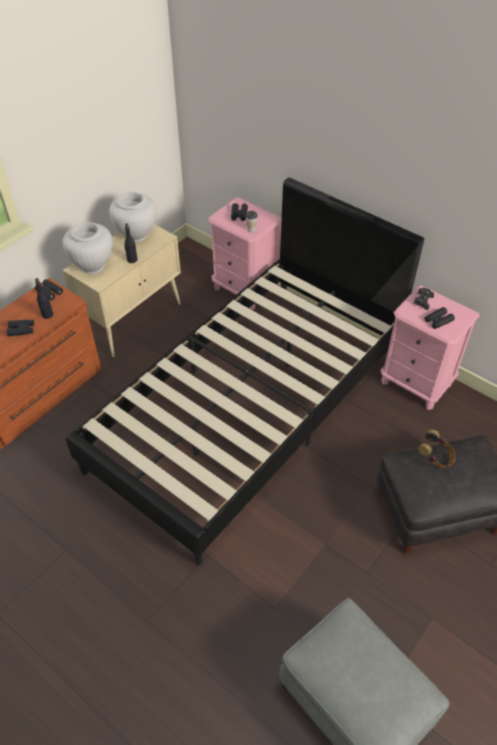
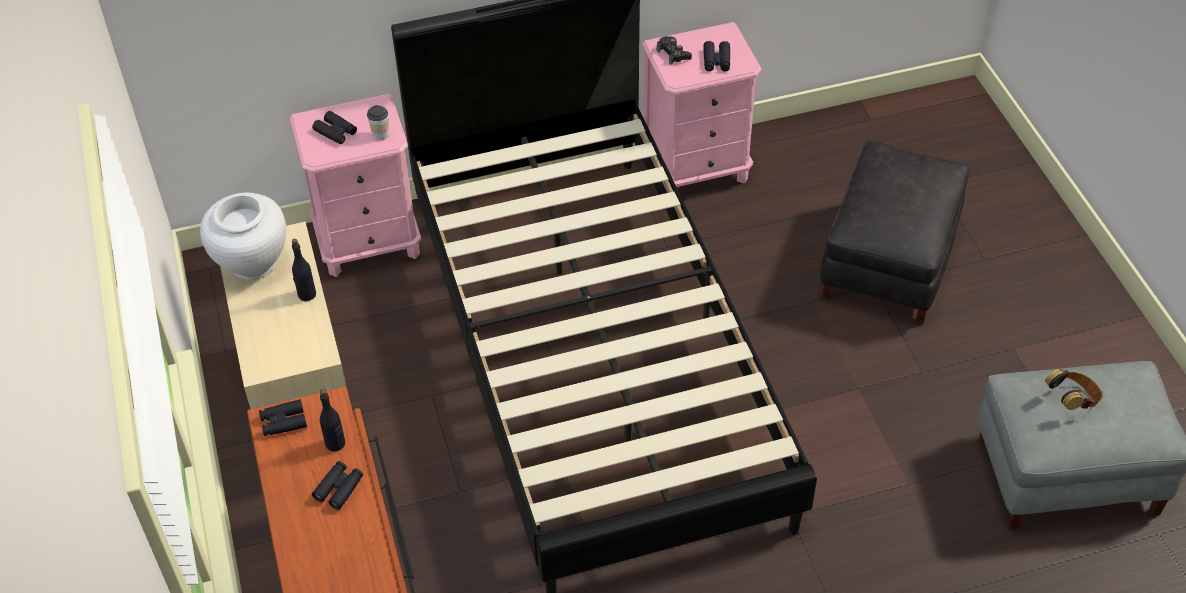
camera: 55 degrees left, 0 degrees up
(92, 266) = (273, 346): white vase -> none
(435, 458) = (870, 197): headphones -> headphones (1072, 401)

